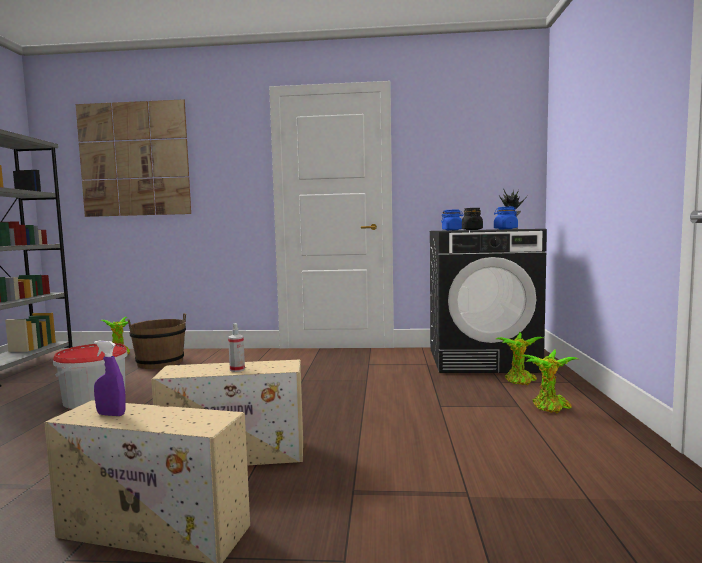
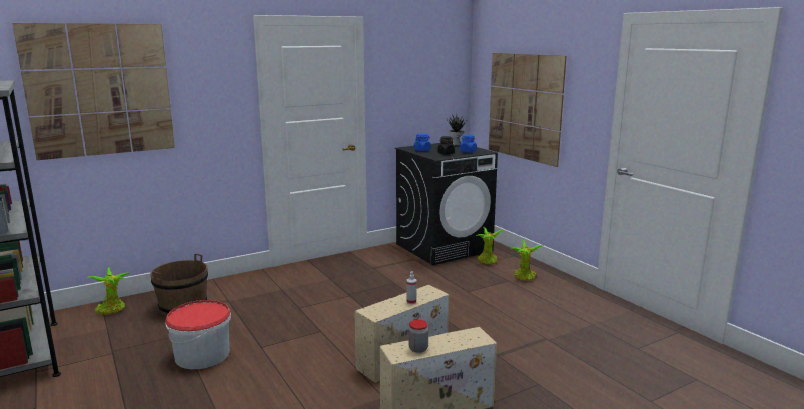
camera: 35 degrees left, 10 degrees up
(111, 414) = (418, 349): purple spray bottle -> jar
(588, 161) = (524, 107): none -> picture

